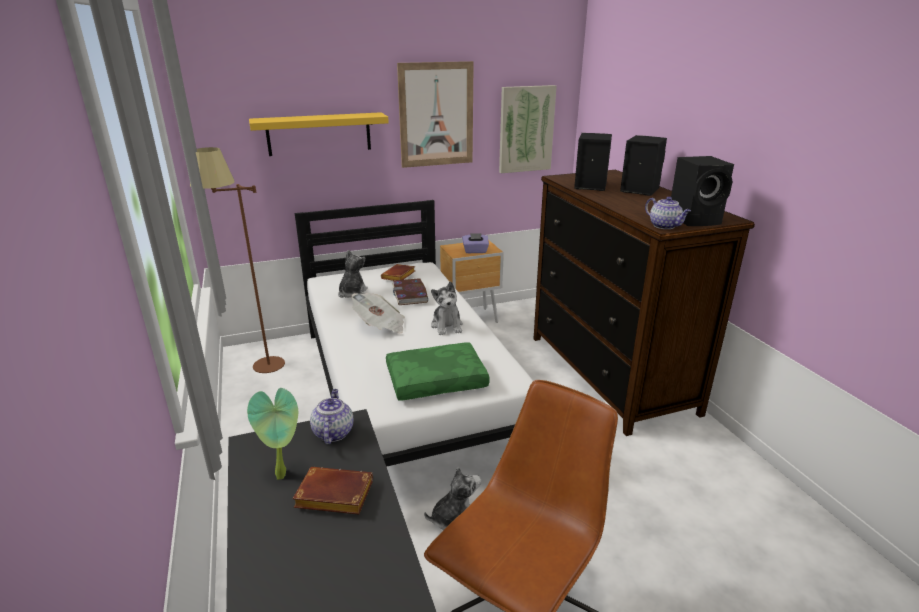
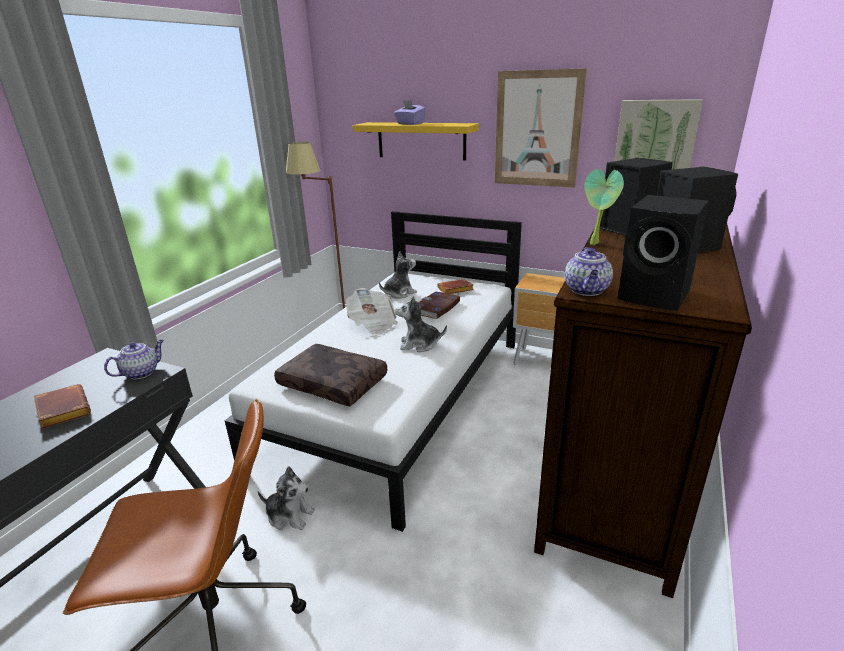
camera: 45 degrees right, 0 degrees up
(284, 474) = (76, 383): potted plant -> potted plant (596, 244)
(436, 380) = (334, 383): green pillow -> brown pillow
(447, 326) = (419, 344): plush toy -> plush toy turned 60 degrees clockwise
(475, 251) = (549, 287): purple tissue box -> purple tissue box (410, 124)

